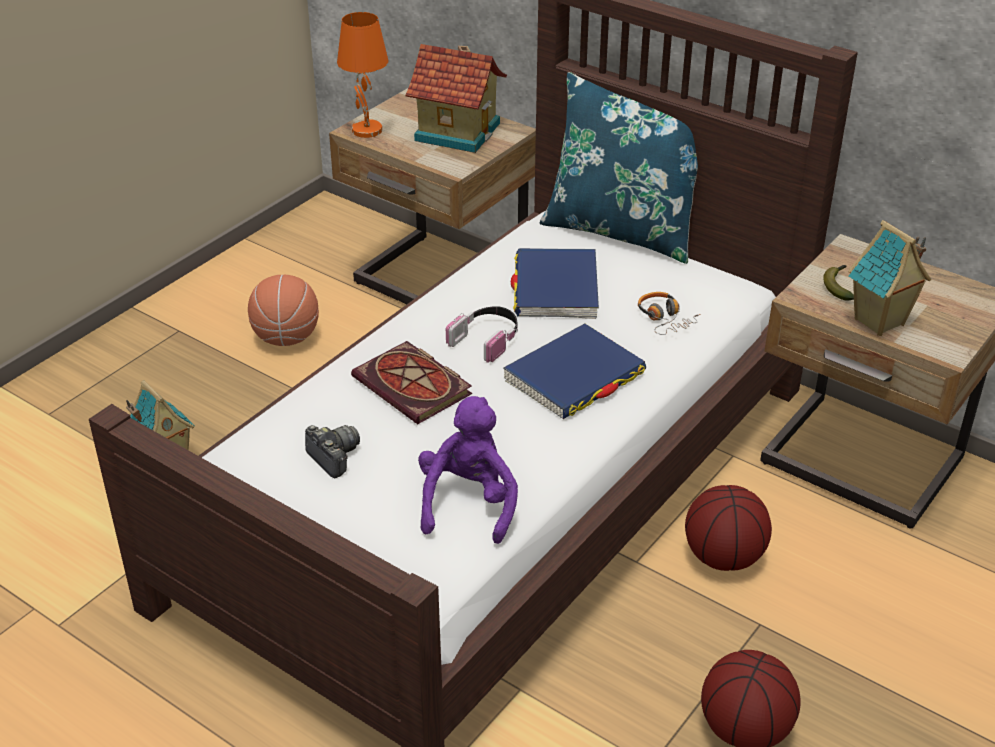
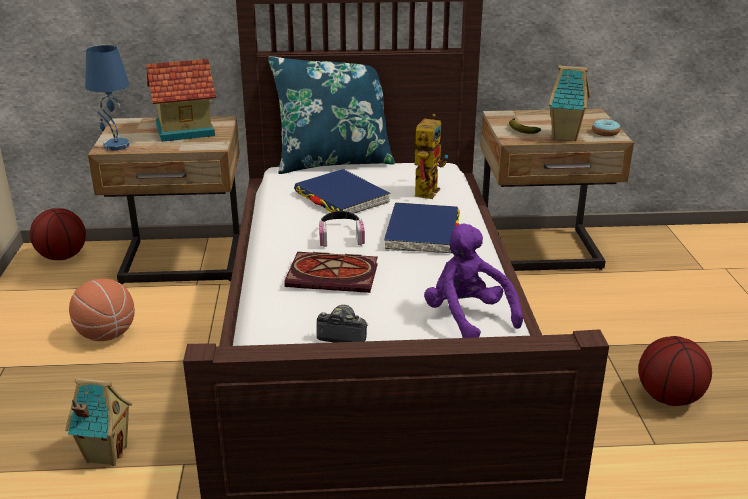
camera: 40 degrees left, 10 degrees down
(366, 130) = (115, 146): orange table lamp -> blue table lamp
(665, 319) = (426, 189): headphones -> toy robot
(724, 557) = (541, 324): basketball -> basketball (62, 256)
(947, 339) = (605, 133): none -> donut

